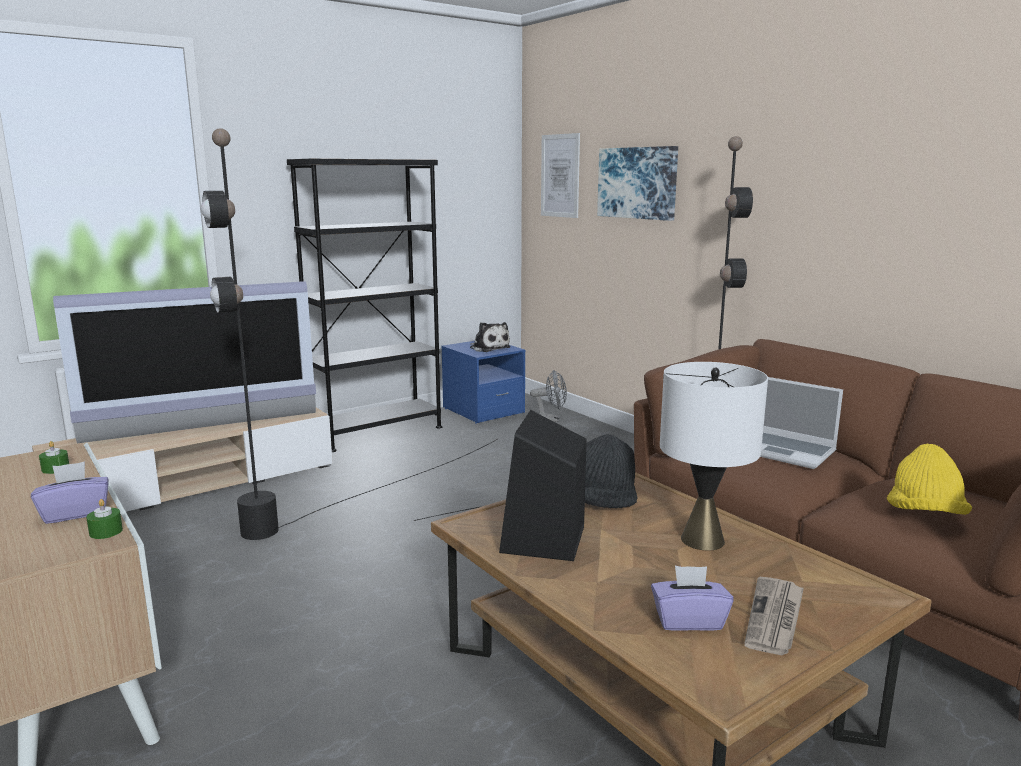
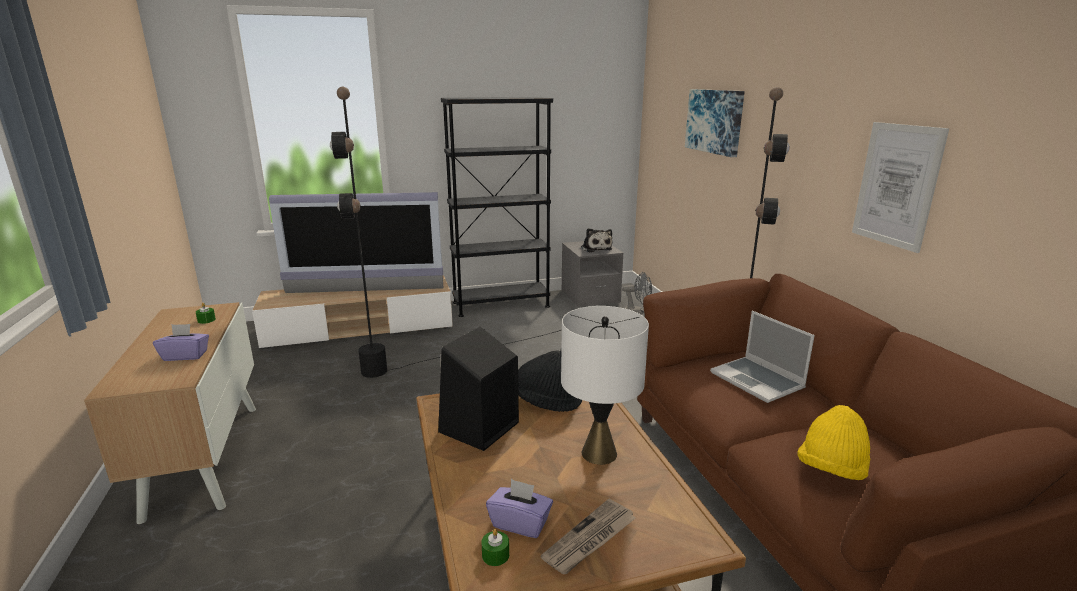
camera: 20 degrees right, 5 degrees up
(106, 532) = (187, 373): green candle -> green candle (495, 555)
(483, 411) = (590, 297): blue nightstand -> grey nightstand
(560, 176) = (665, 110): picture -> picture (896, 185)

